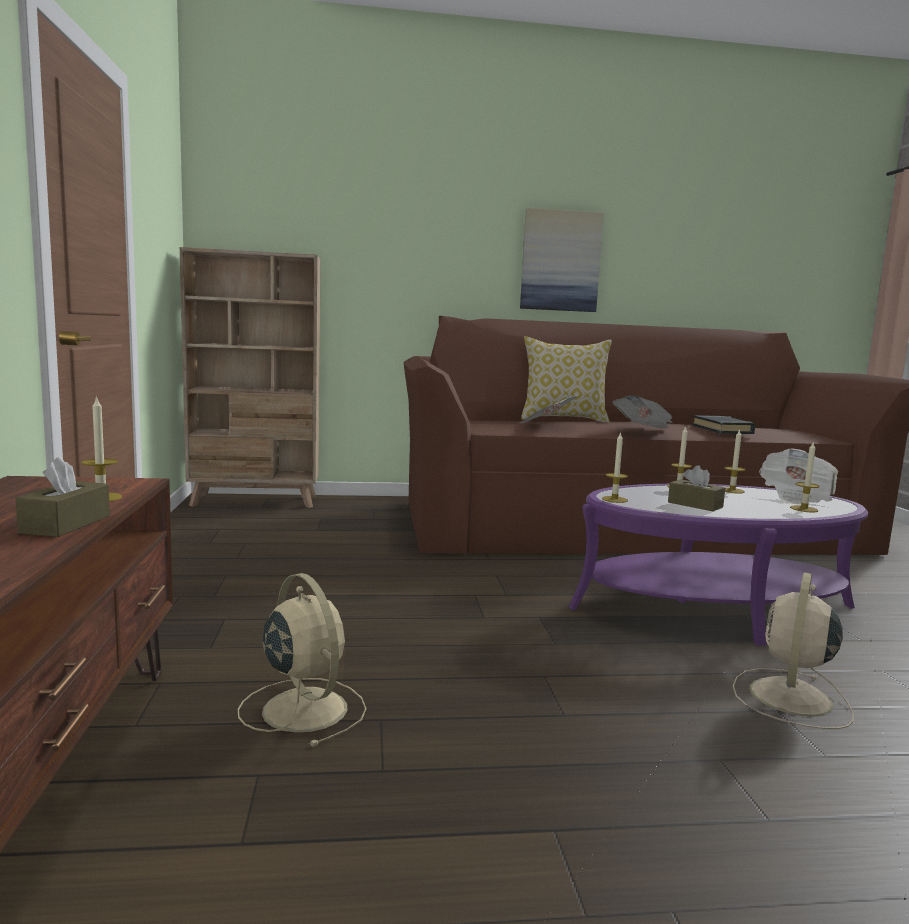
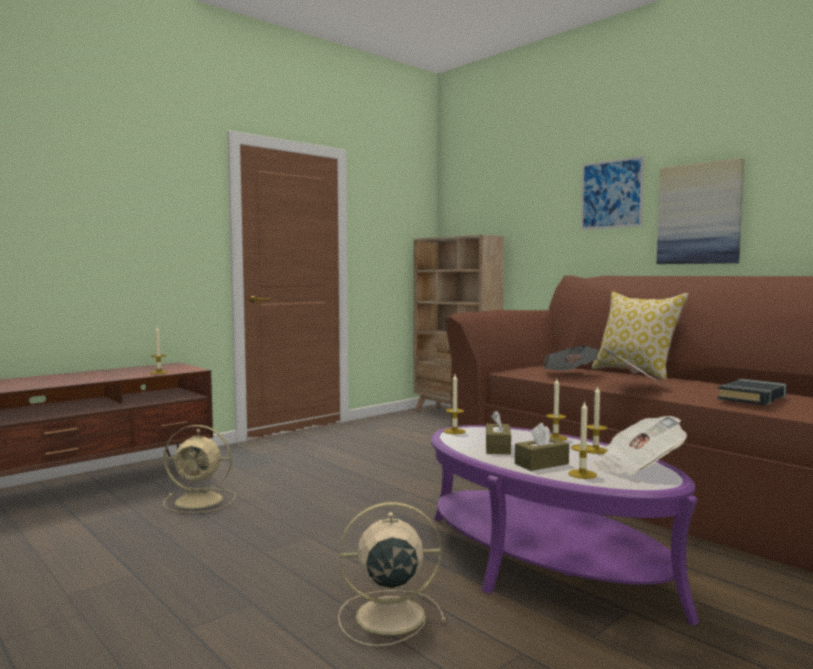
camera: 55 degrees right, 5 degrees down
(66, 524) = (112, 377): brown tissue box -> brown tissue box (541, 464)
(303, 708) = (201, 500): beige fan -> beige fan turned 75 degrees clockwise
(468, 226) = (611, 194): none -> picture

